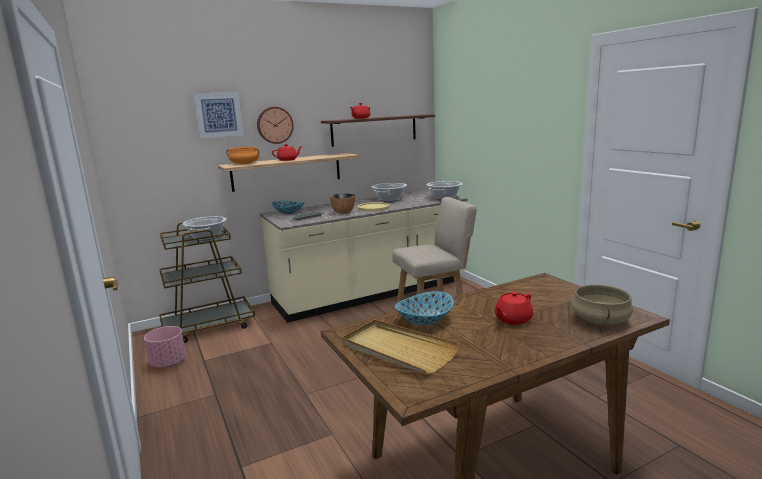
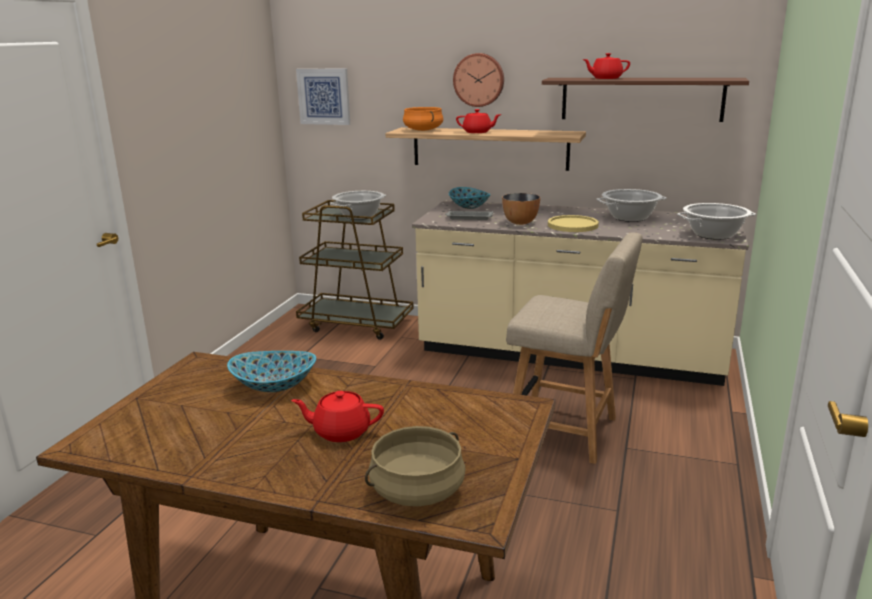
camera: 45 degrees right, 5 degrees up
(168, 363) = (276, 346): pink planter -> none
(218, 115) = (408, 61): picture -> picture (324, 96)
(398, 350) = (183, 400): beige tray -> none

